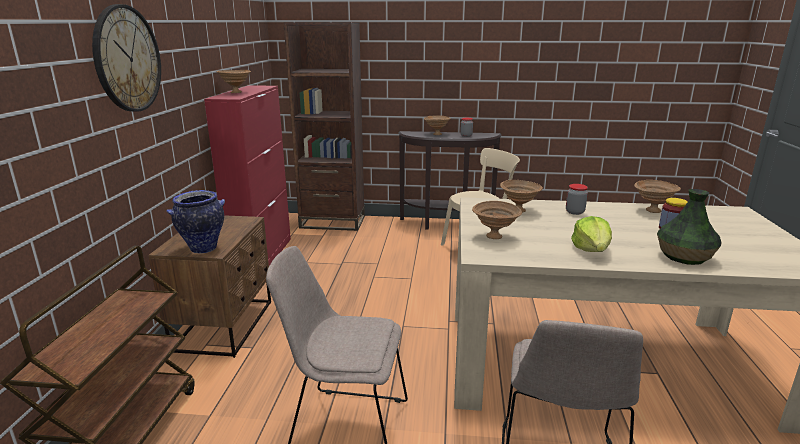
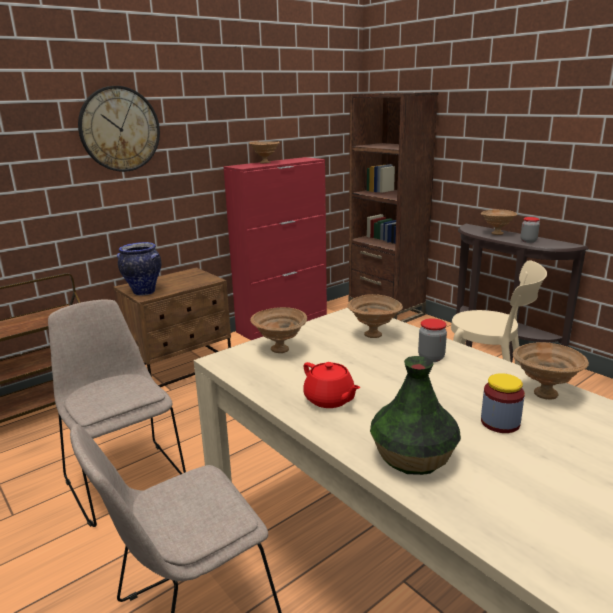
camera: 45 degrees right, 0 degrees up
(591, 250) = (330, 400): lettuce -> red teapot

